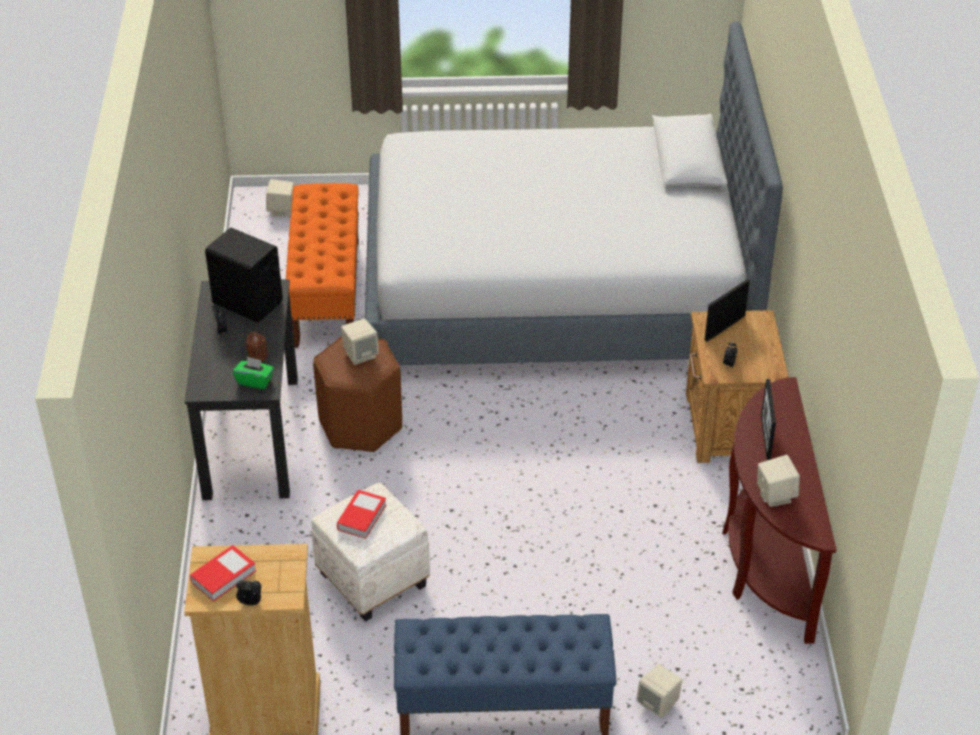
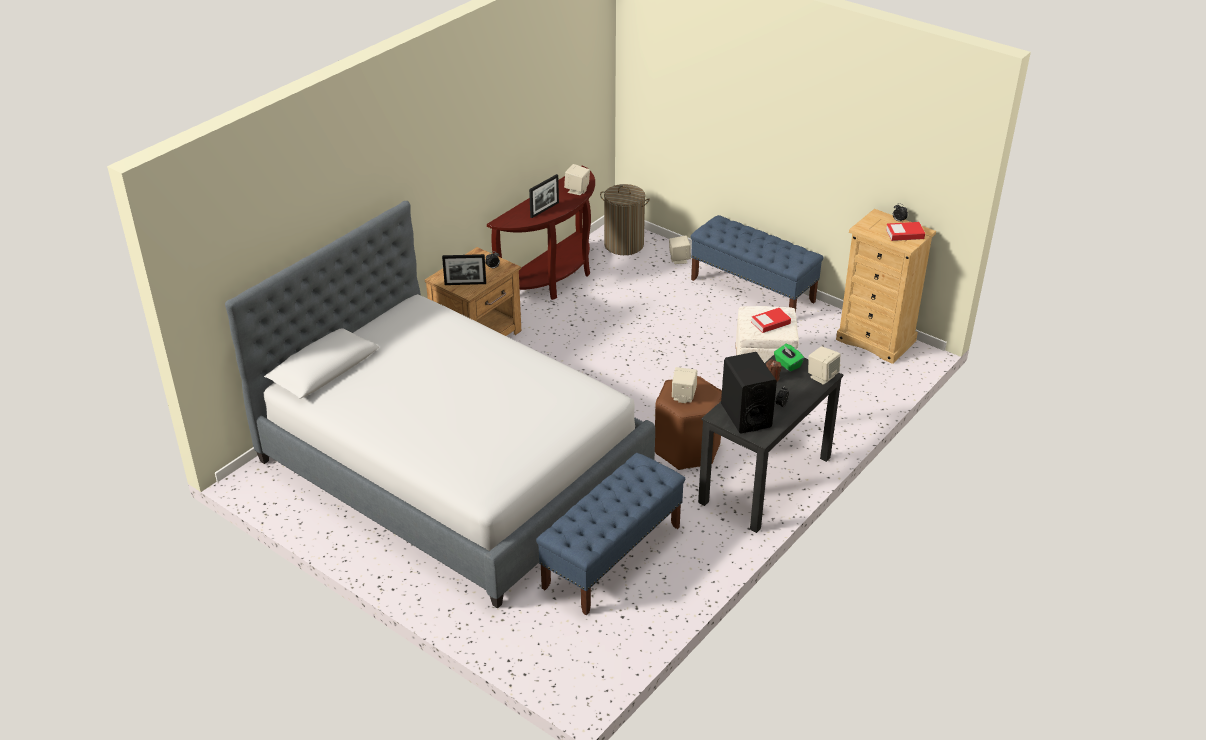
camera: 140 degrees left, 5 degrees down
(281, 210) = (568, 660): beige speaker -> beige speaker (822, 376)
(327, 293) = (612, 556): orange bench -> blue bench
(760, 683) = (624, 245): none -> laundry basket

